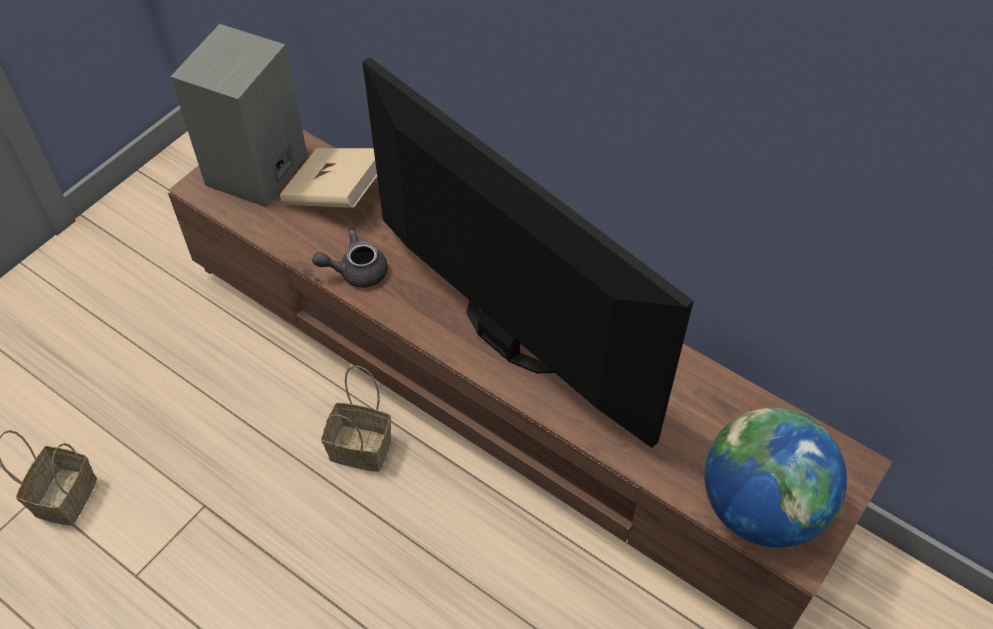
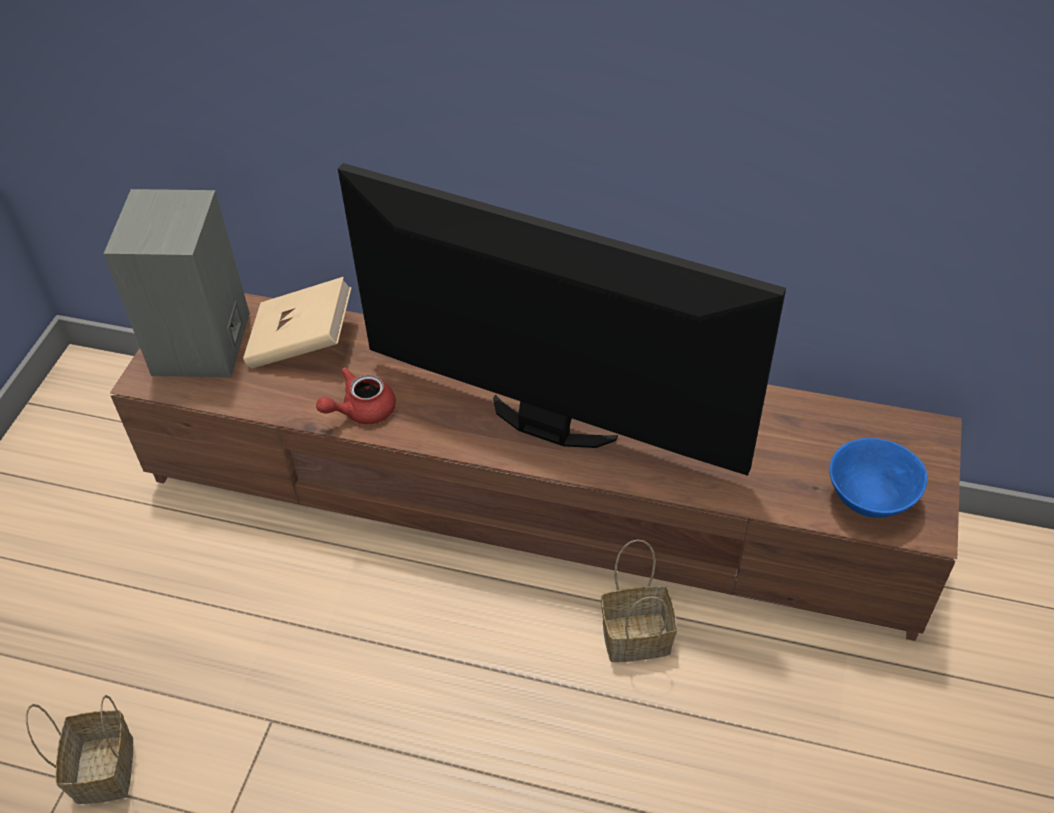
camera: 20 degrees left, 5 degrees down
(356, 271) = (361, 410): grey teapot -> red teapot
(362, 447) = (417, 601): basket -> basket (638, 636)
(760, 507) = (868, 498): globe -> blue bowl

